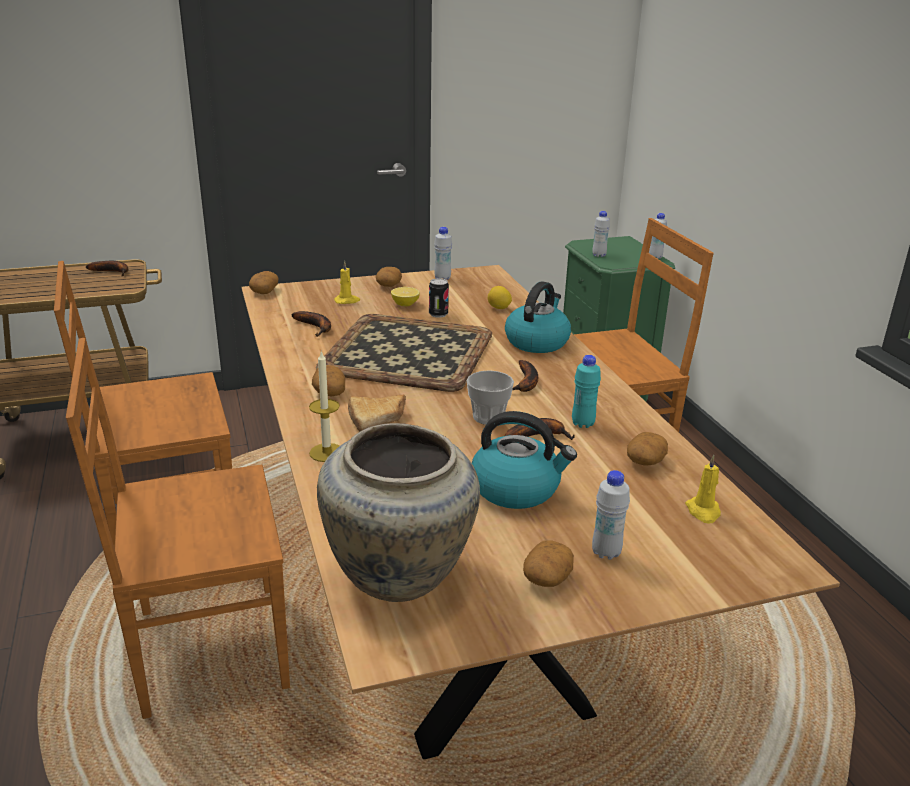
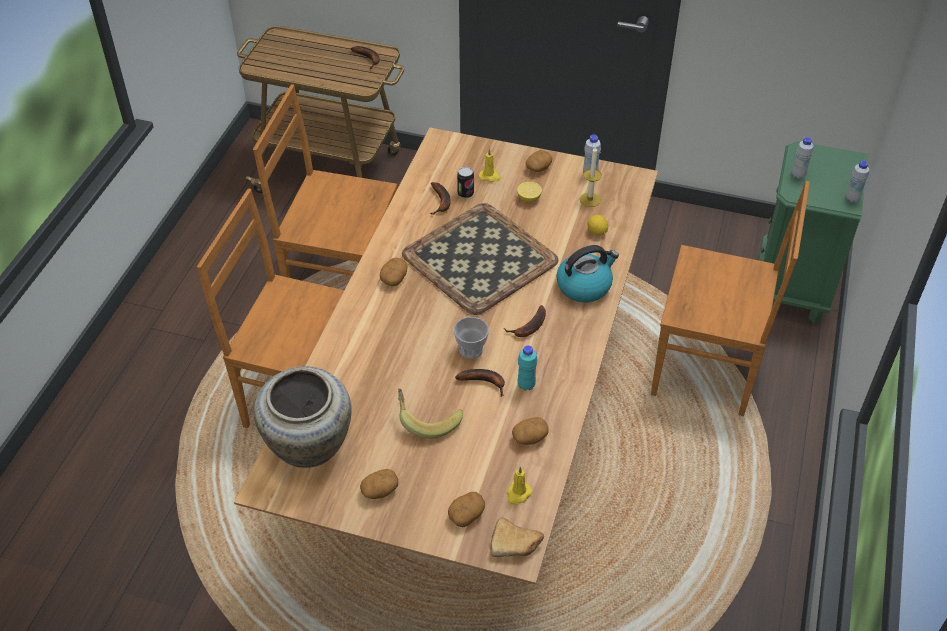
camera: 35 degrees right, 20 degrees up
(264, 291) = (440, 140): potato -> potato (466, 514)
(326, 452) = (347, 335): candle -> candle (590, 199)
(380, 419) = (402, 320): bread -> bread (517, 545)
(438, 314) = (542, 221): can -> can (465, 193)
(517, 489) = (427, 419): kettle -> banana
(606, 552) = (428, 491): white bottle -> none

